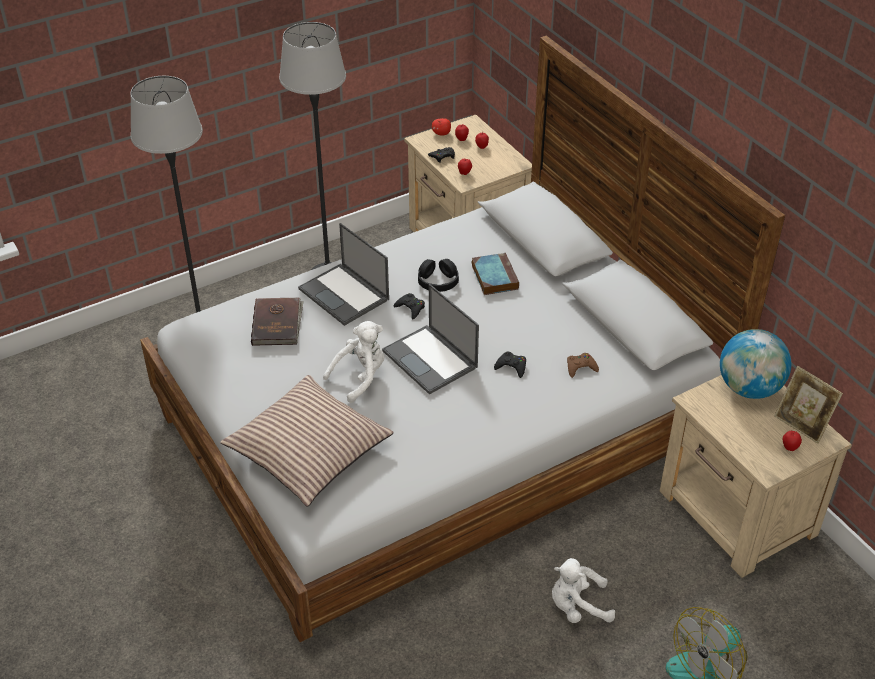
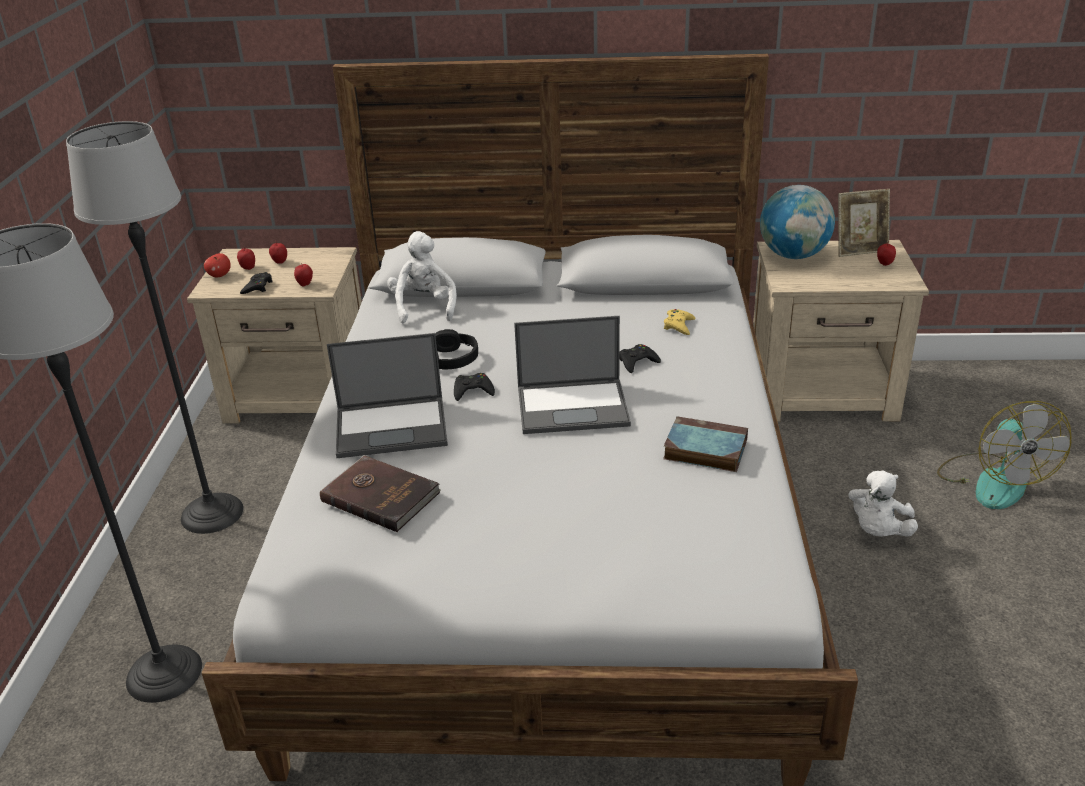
camera: 55 degrees left, 10 degrees down
(309, 450) = (642, 552): pillow -> none
(360, 377) = (548, 466): white plush toy -> white plush toy (424, 307)
(494, 276) = (486, 326): book -> book (703, 449)
(580, 367) = (678, 325): brown game controller -> yellow game controller

